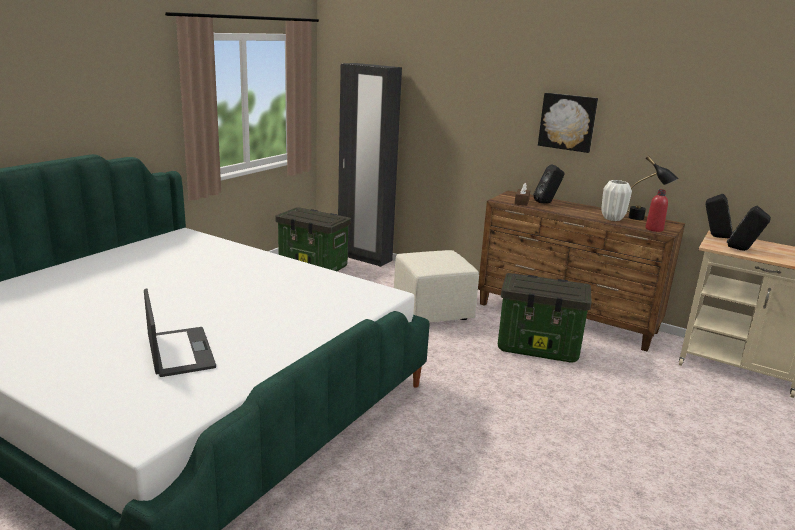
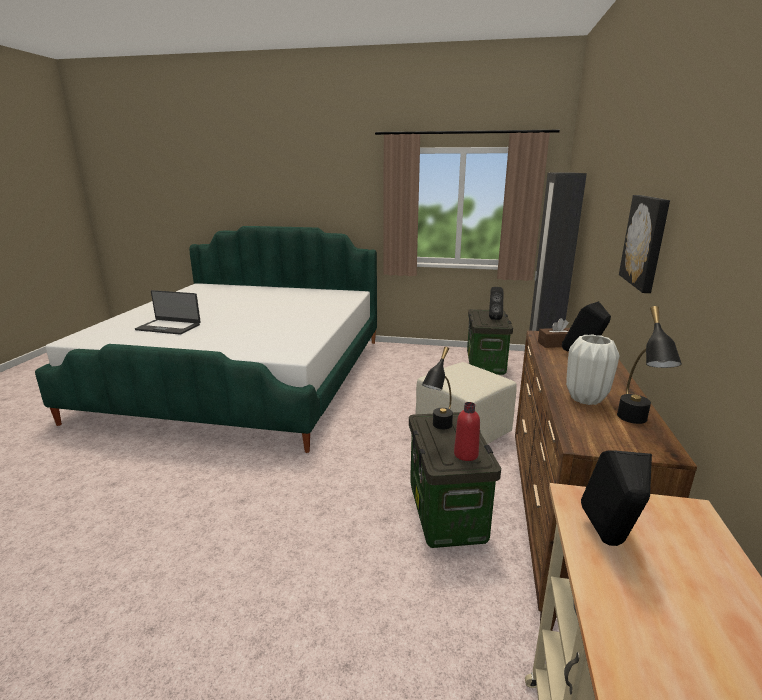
camera: 70 degrees right, 0 degrees up
(179, 352) = (169, 327): laptop -> laptop turned 60 degrees clockwise
(532, 285) = (438, 428): none -> black table lamp
(654, 229) = (584, 433): red bottle -> red bottle (466, 454)
(714, 236) = (663, 505): black speaker -> black speaker (494, 318)

